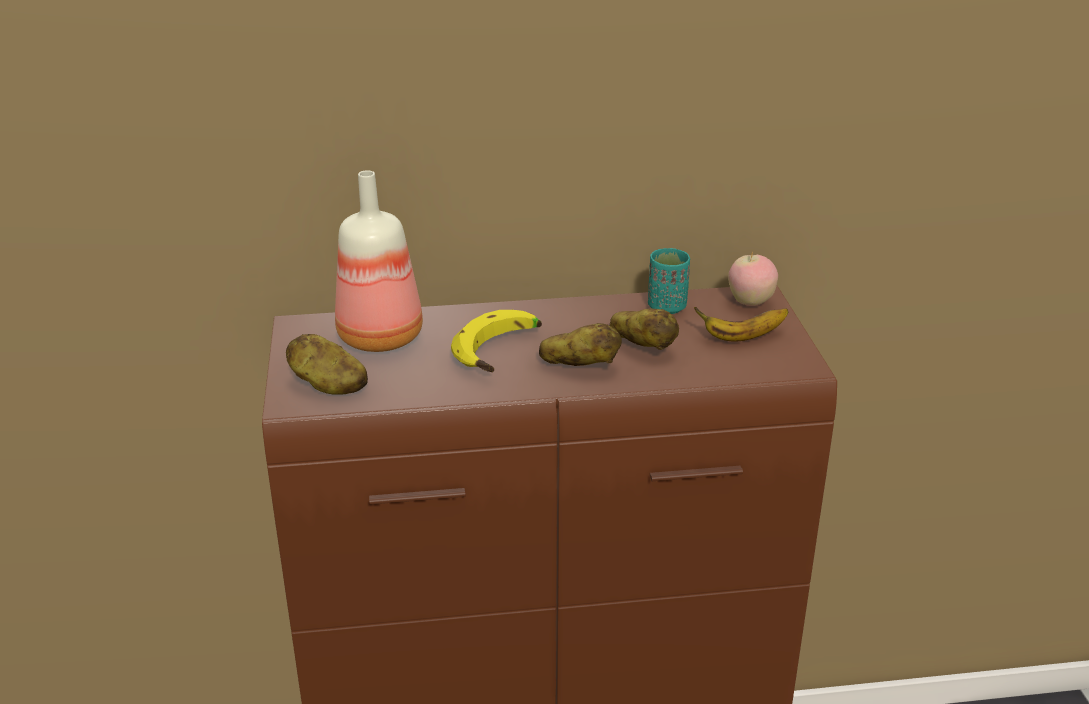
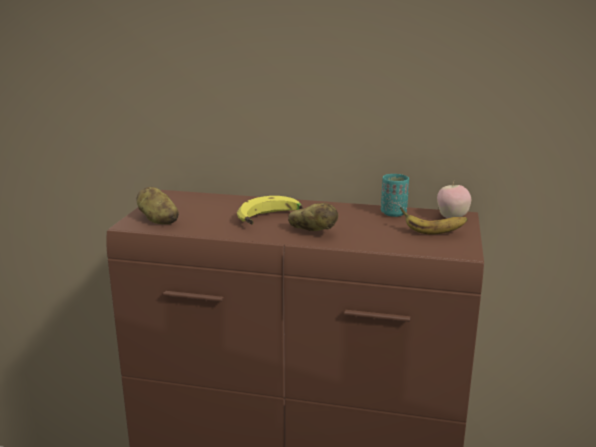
camera: 20 degrees right, 10 degrees down
(383, 337) = (209, 204): bottle -> none
(643, 346) = (362, 228): potato -> none

